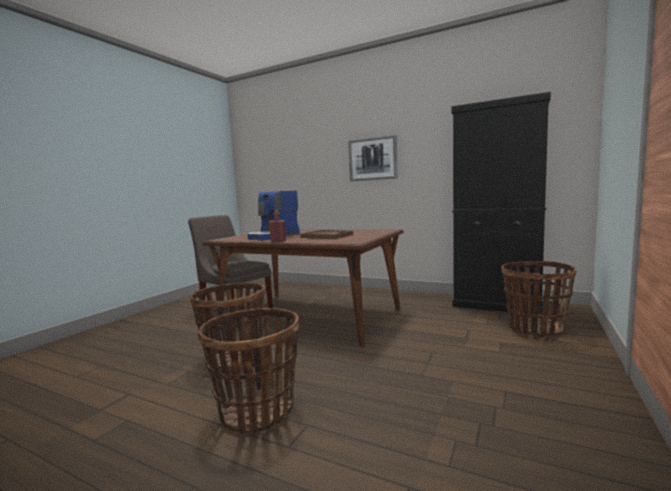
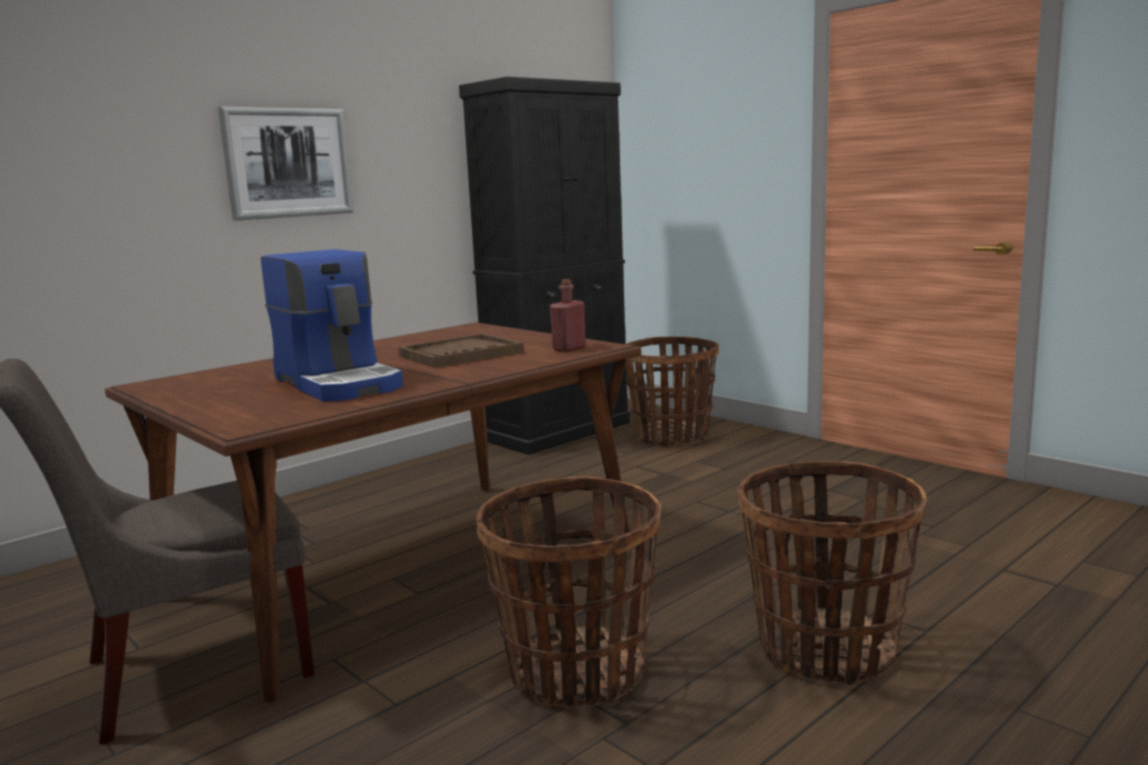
camera: 70 degrees left, 5 degrees up
(278, 241) = (454, 380): red bottle -> red bottle (569, 348)

